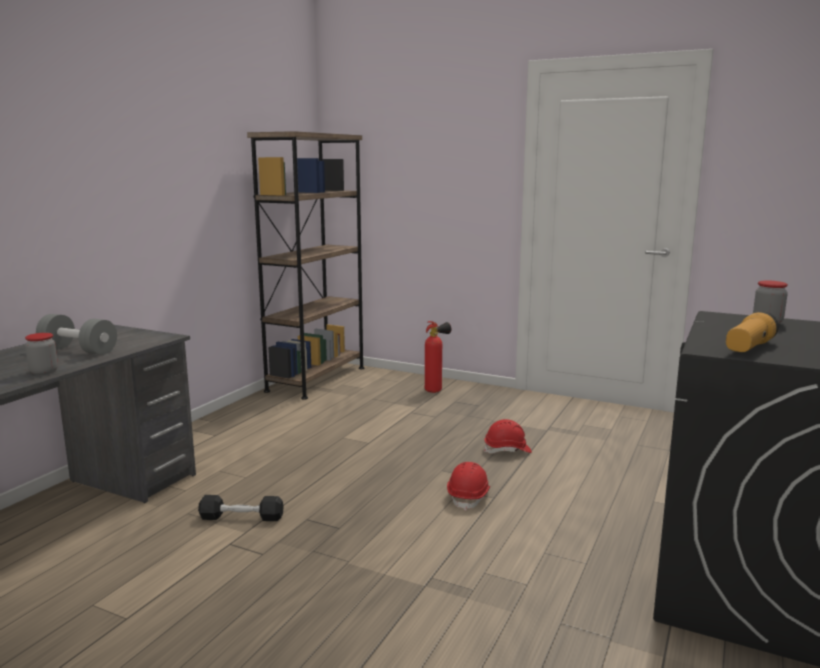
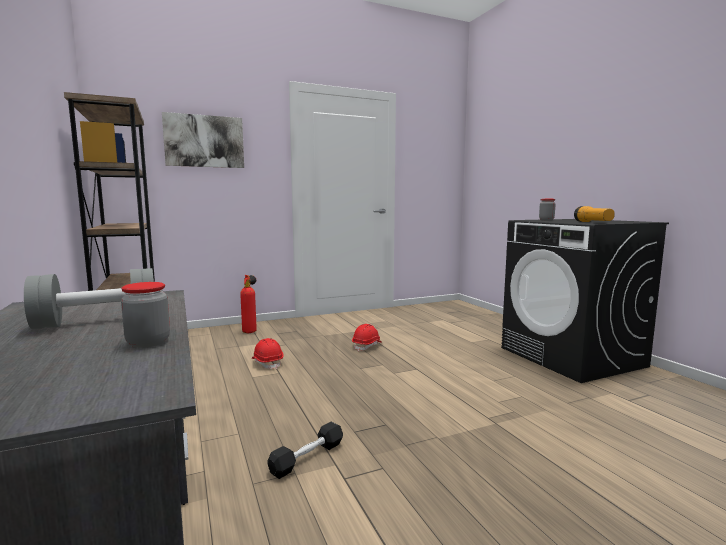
camera: 50 degrees left, 5 degrees down
(421, 153) = (204, 141): none -> picture
(469, 497) = (406, 374): red hard hat -> red hard hat (267, 363)

